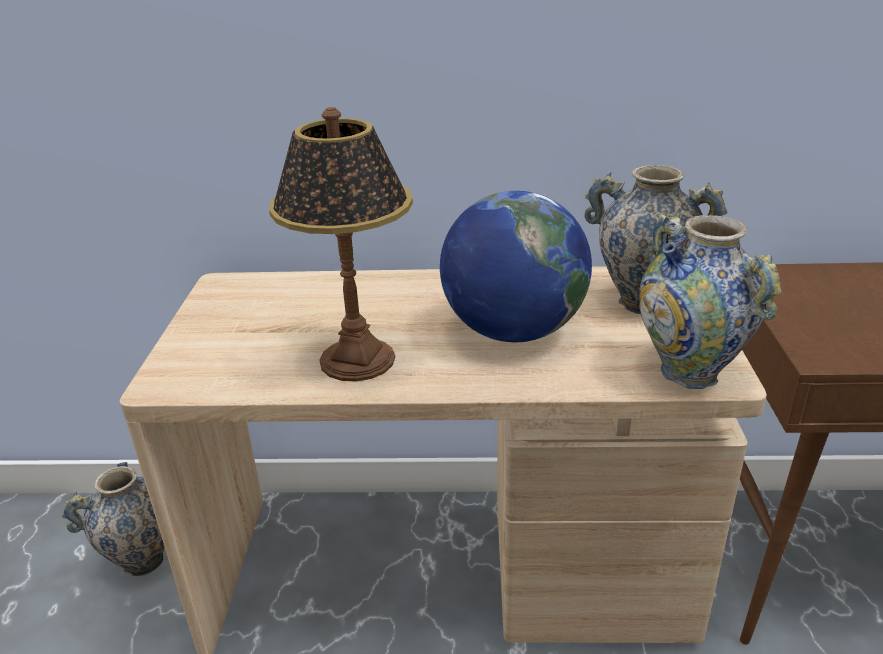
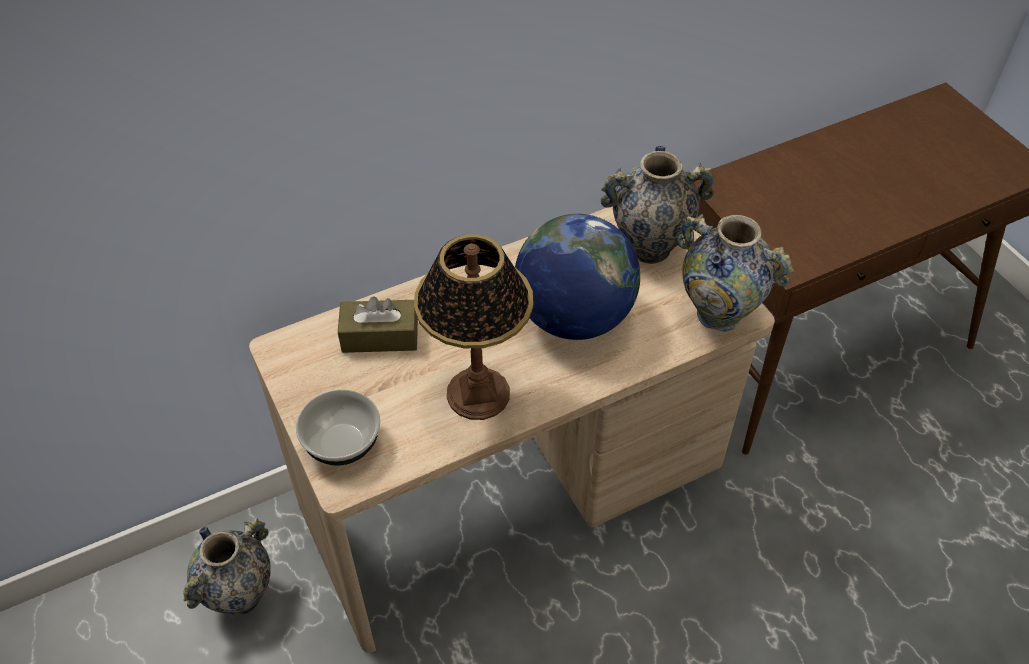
camera: 30 degrees left, 20 degrees up
(195, 357) = (342, 442): none -> bowl
(312, 297) = (380, 336): none -> brown tissue box

